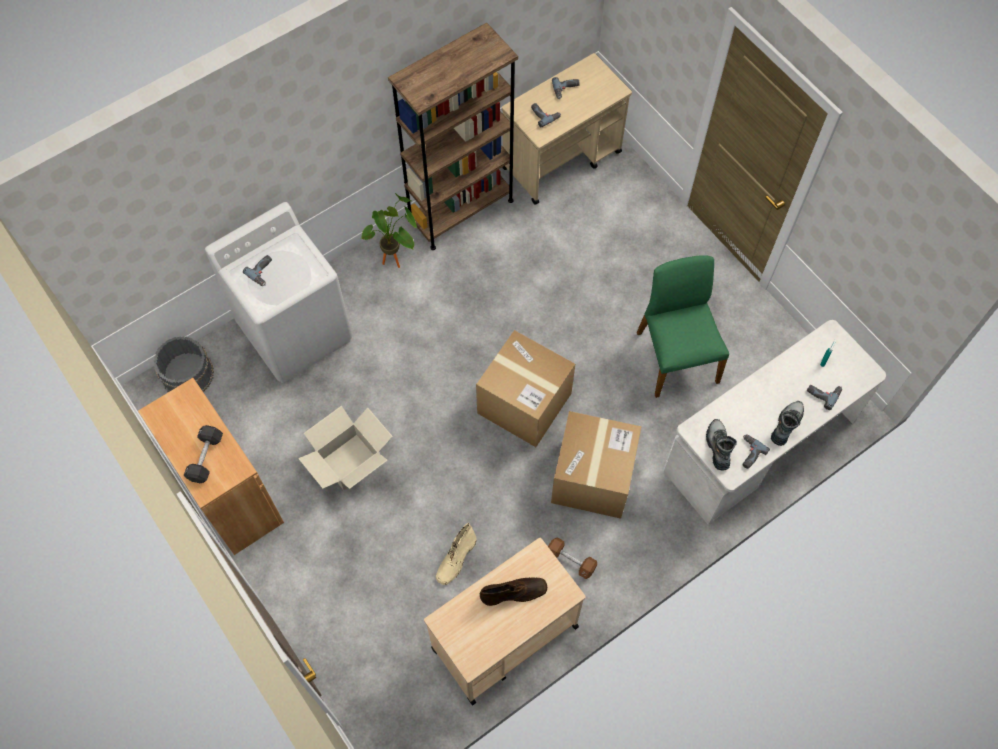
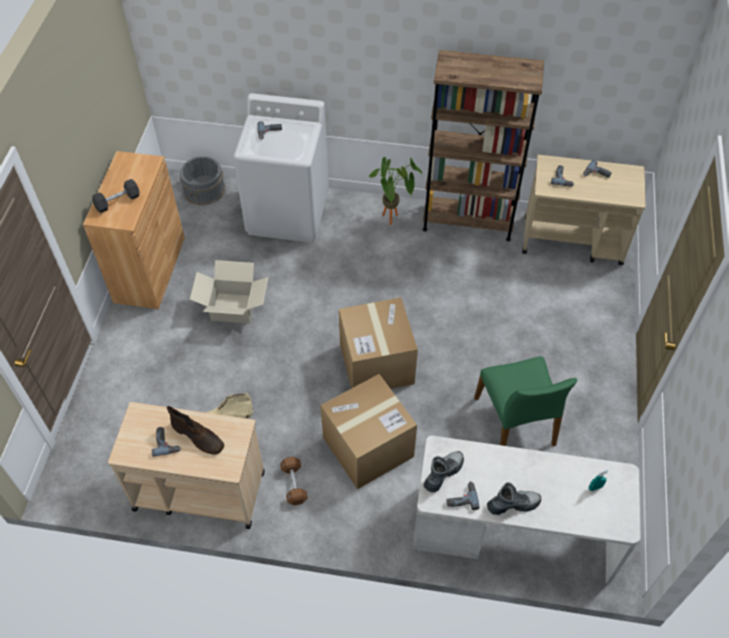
camera: 45 degrees right, 10 degrees down
(675, 356) = (516, 422): green chair -> green chair turned 135 degrees clockwise
(823, 393) = (569, 508): power drill -> power drill (167, 442)

